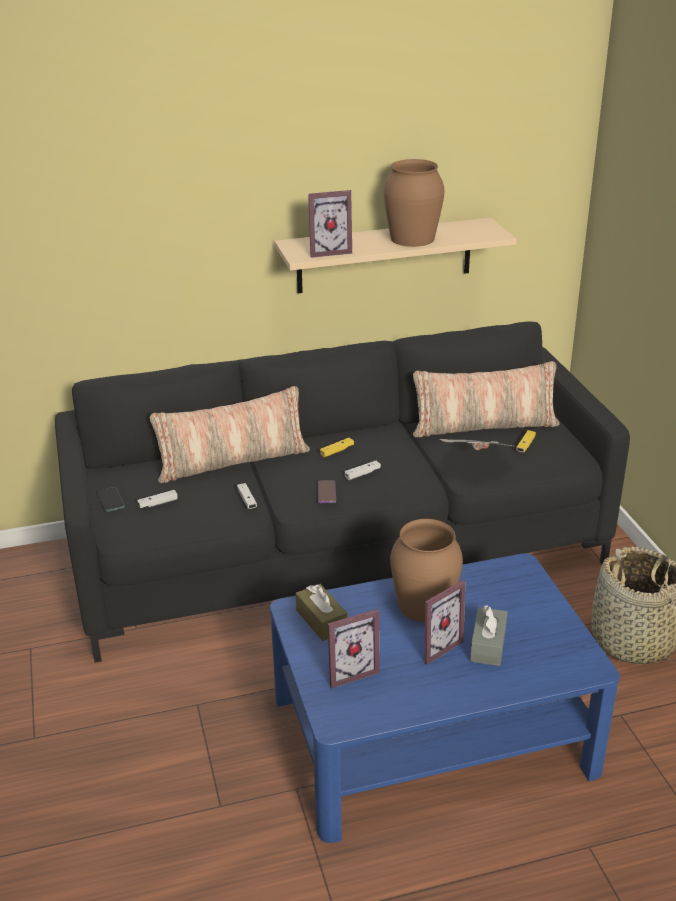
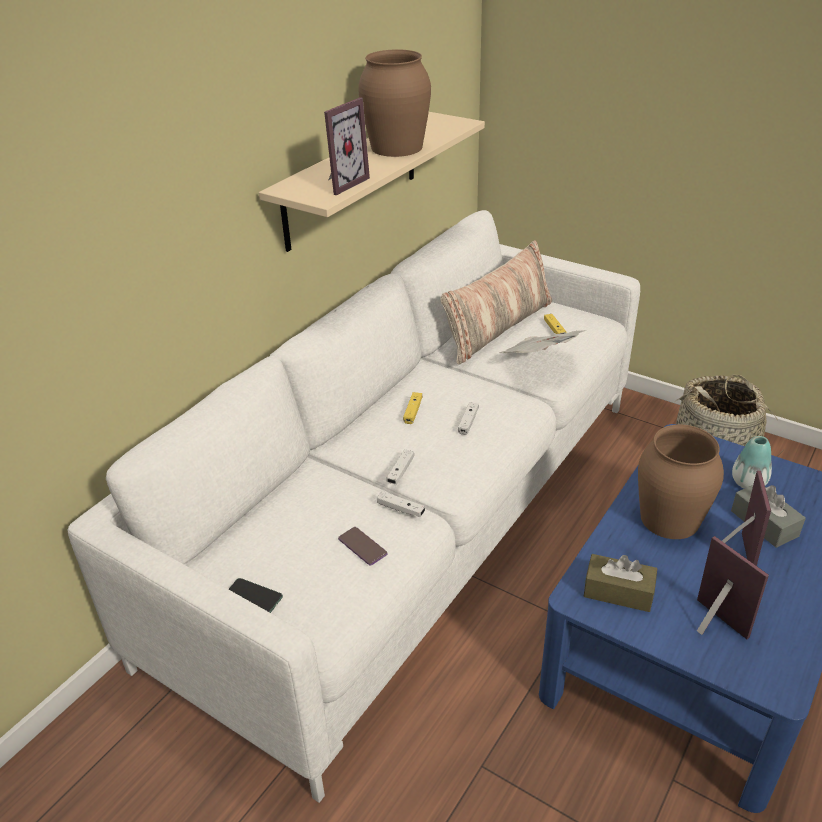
camera: 40 degrees left, 5 degrees up
(158, 503) = (315, 568): white game controller -> white game controller (400, 471)
(232, 461) = (325, 475): pillow -> none
(326, 492) = (464, 457): phone -> phone (362, 546)
(339, 554) = (414, 520): black sofa -> white sofa
(349, 670) = (712, 625): picture frame -> picture frame turned 60 degrees counterclockwise
(522, 618) = (748, 483): none -> vase

